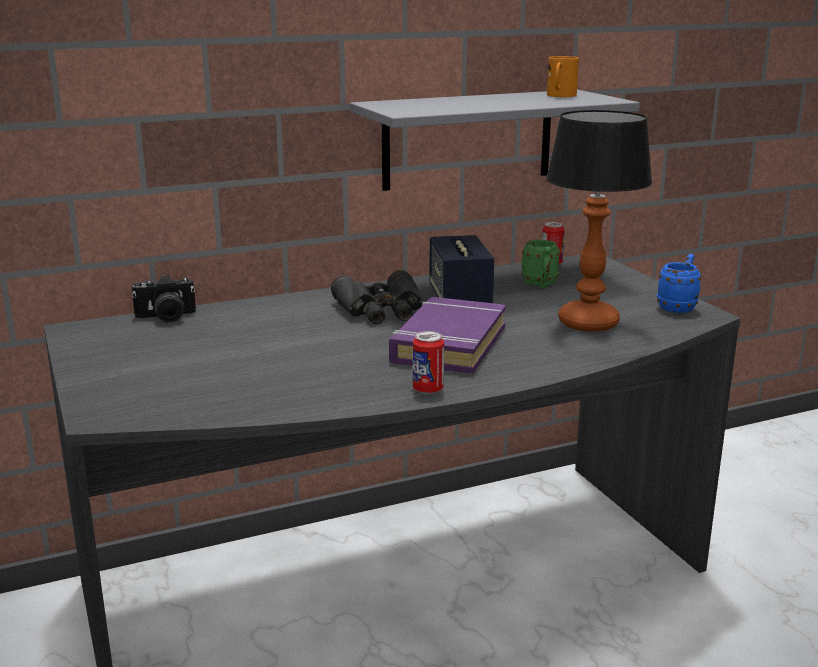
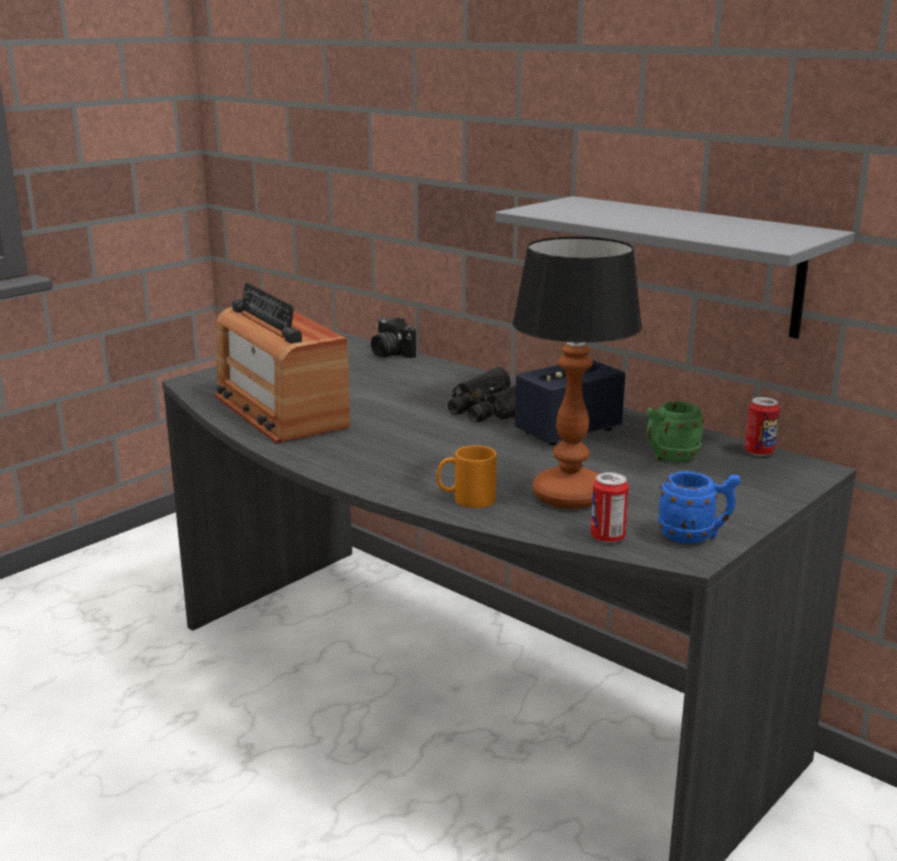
camera: 65 degrees right, 0 degrees up
(274, 386) = (280, 411): none -> radio
(428, 389) = (316, 458): can -> can (607, 537)
(448, 344) = (432, 447): purple book -> none
(560, 96) = (765, 231): orange mug -> orange mug (466, 500)

